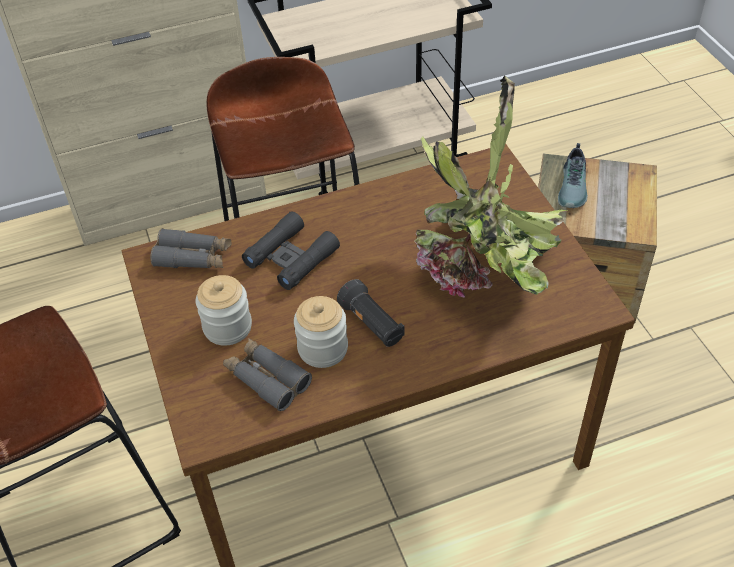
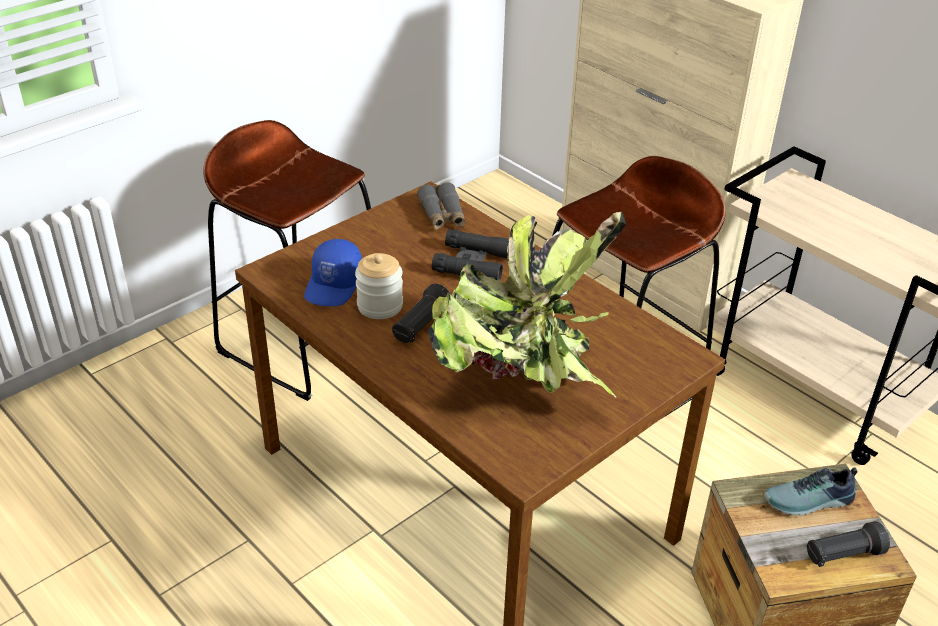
camera: 65 degrees right, 10 degrees down
(227, 327) = (378, 252): jar -> none
(267, 379) = (334, 285): grey binoculars -> blue cap
(629, 192) = (842, 555): none -> black flashlight

